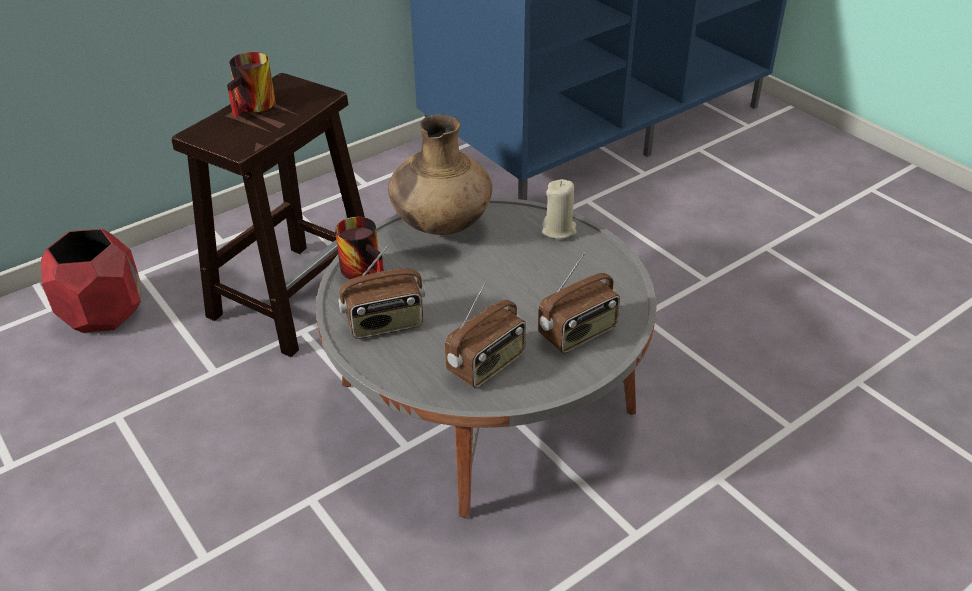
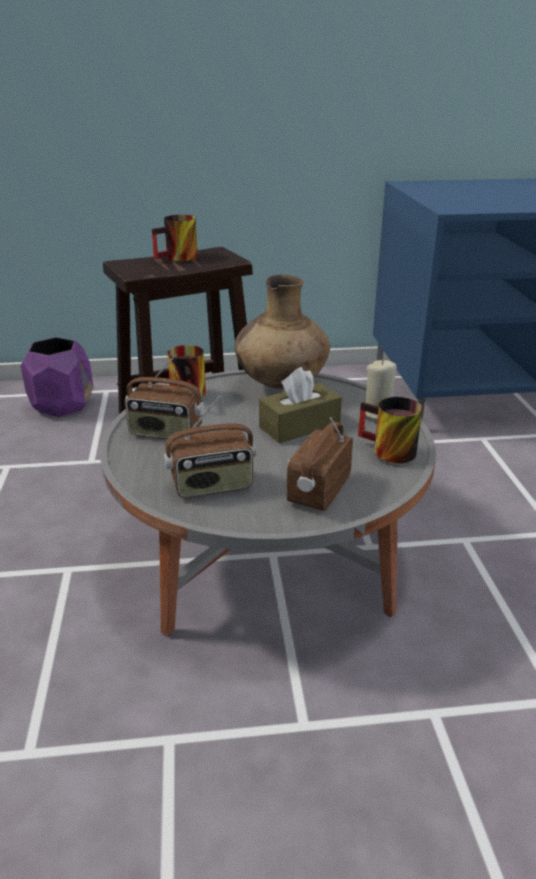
camera: 30 degrees right, 10 degrees down
(104, 312) = (63, 405): red planter -> purple planter
(501, 269) = (299, 426): none -> brown tissue box
(578, 334) = (318, 491): radio -> radio turned 120 degrees clockwise
(600, 271) = (386, 451): none -> mug

